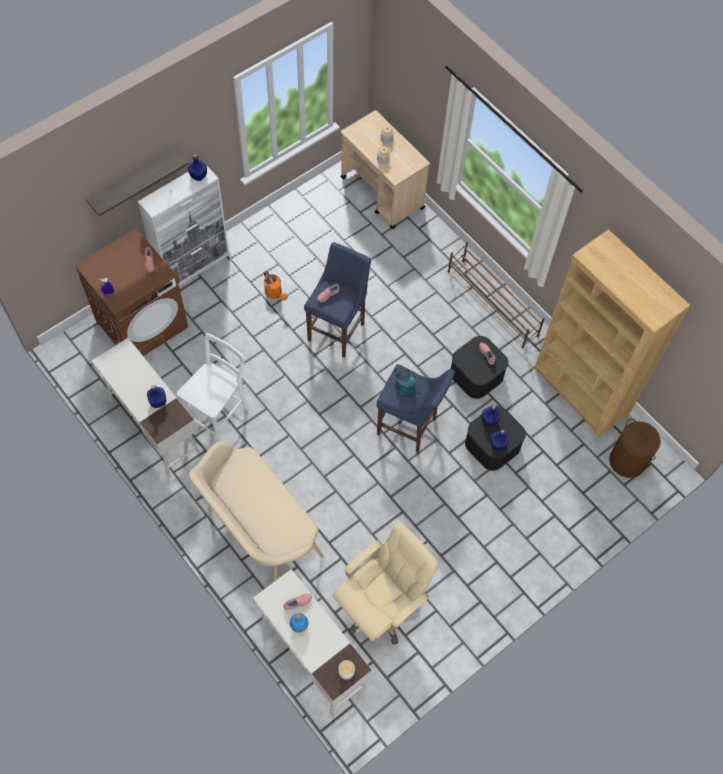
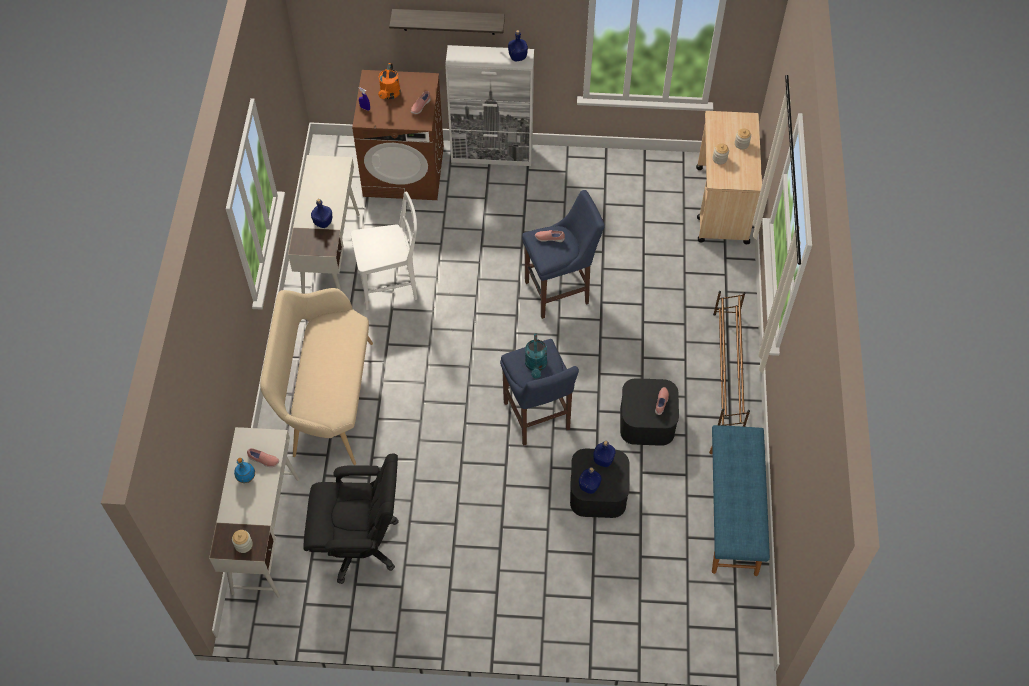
camera: 45 degrees right, 5 degrees down
(275, 294) = (536, 224): orange watering can -> orange watering can (389, 94)
(380, 606) = (359, 543): beige office chair -> black office chair
(581, 391) = (734, 511): brown bookcase -> blue bench
(627, 461) = (714, 608): brown laundry basket -> none

